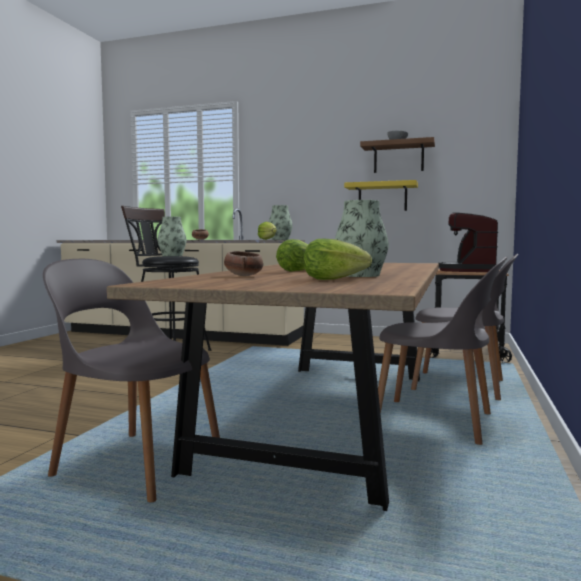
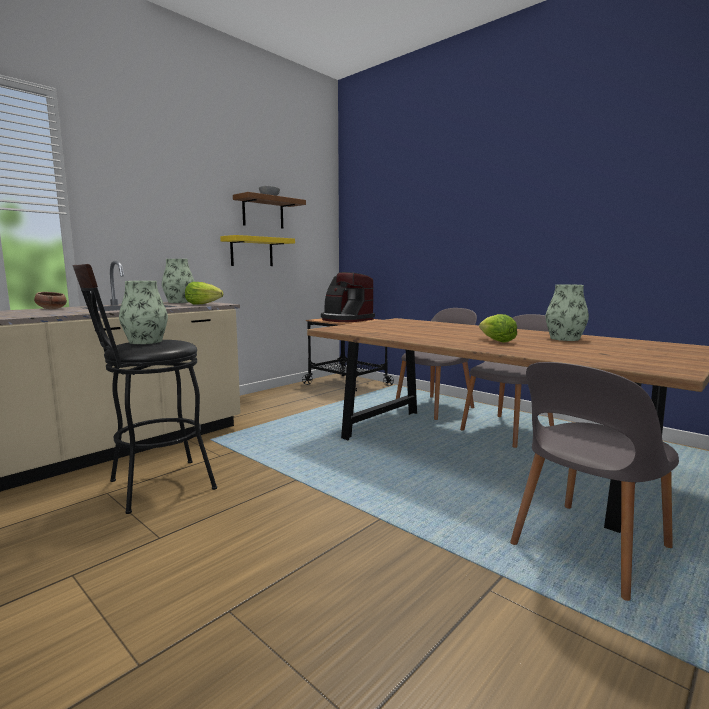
camera: 65 degrees left, 5 degrees up
(243, 275) = (566, 352): bowl -> none
(333, 279) = (613, 345): lettuce -> none

